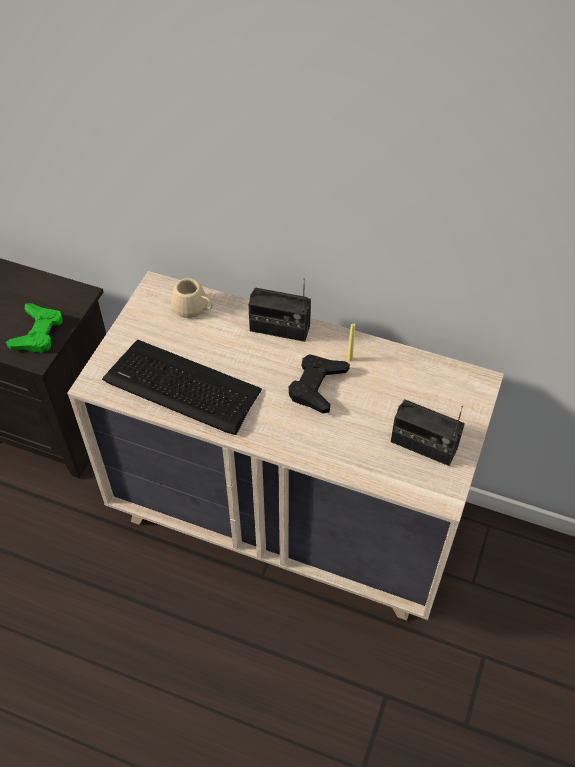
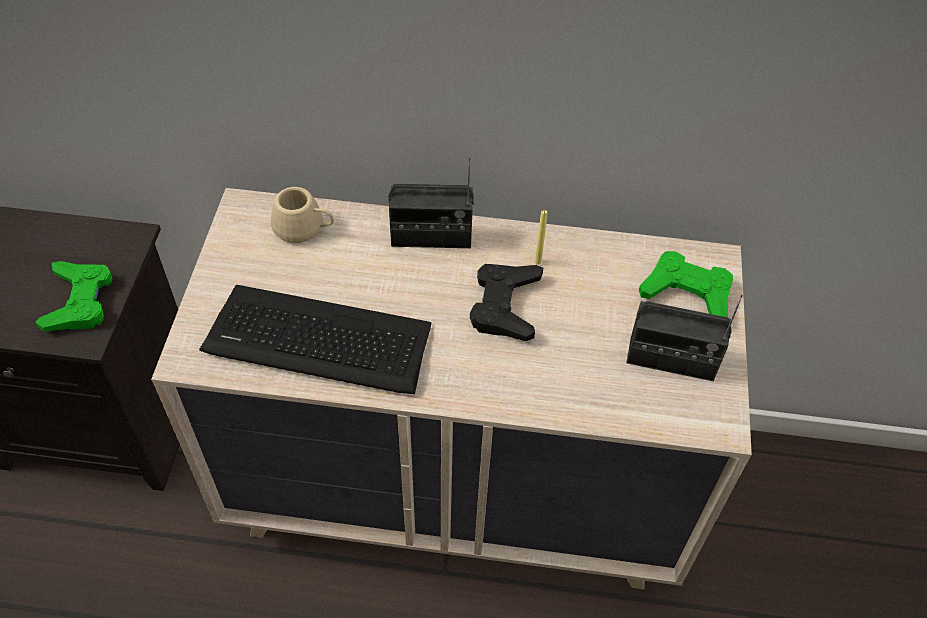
camera: 15 degrees left, 0 degrees up
(451, 400) = (687, 292): none -> green game controller

